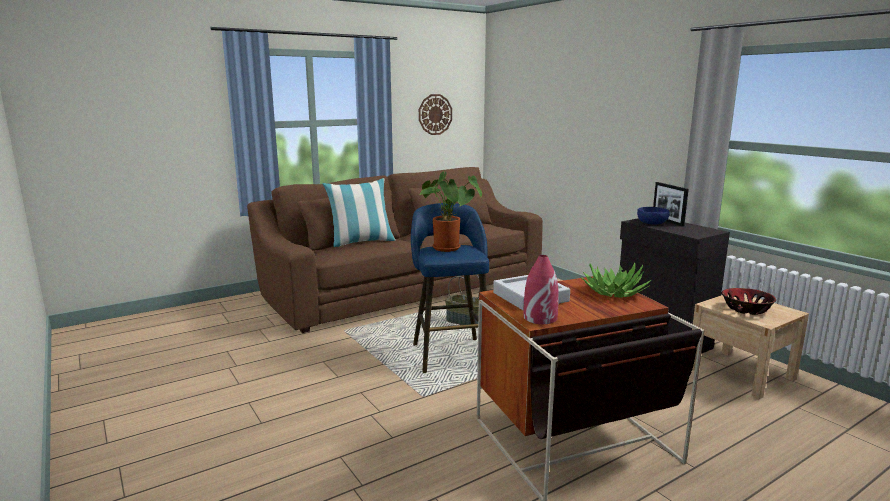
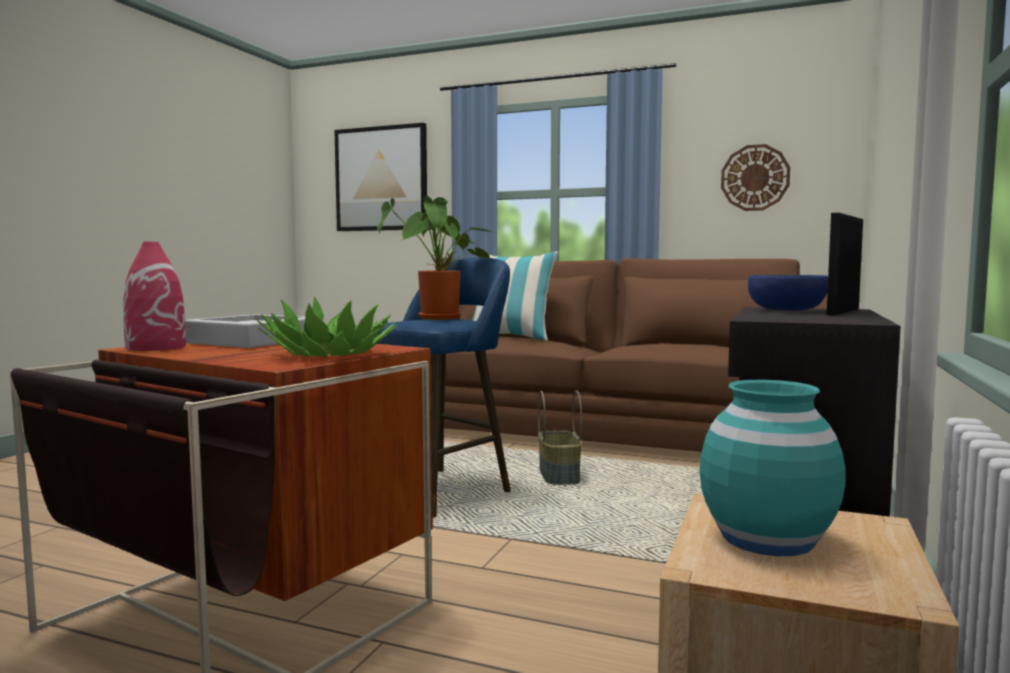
camera: 55 degrees right, 10 degrees down
(139, 108) = (381, 179): none -> picture
(745, 309) = (768, 539): bowl -> turquoise vase

